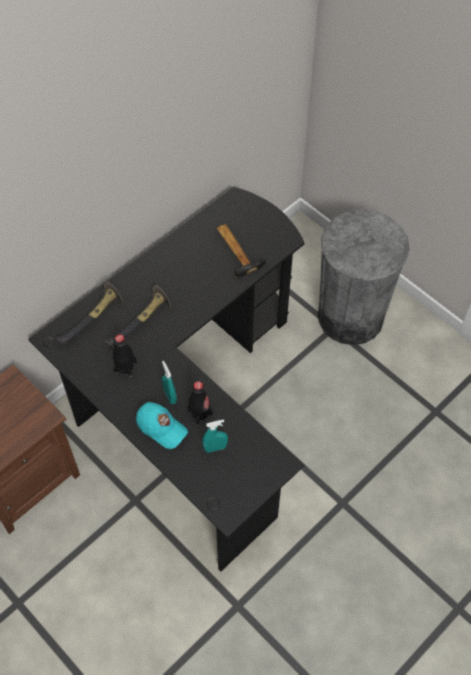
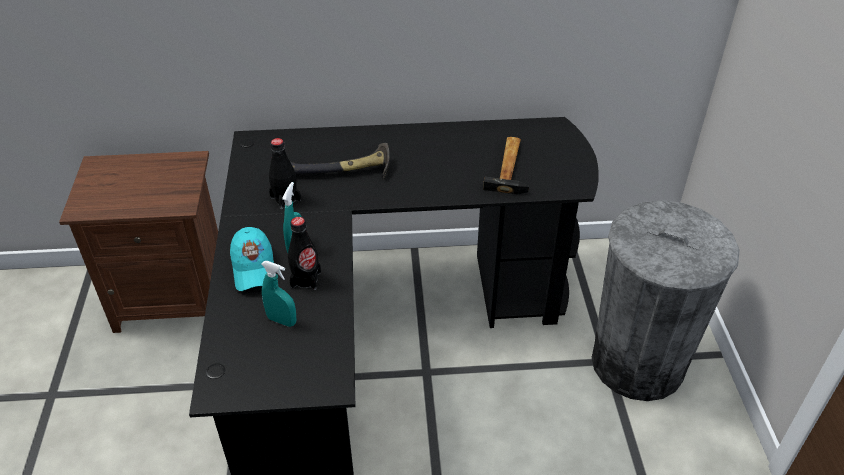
camera: 40 degrees right, 15 degrees down
(94, 319) = (305, 147): hammer -> none

